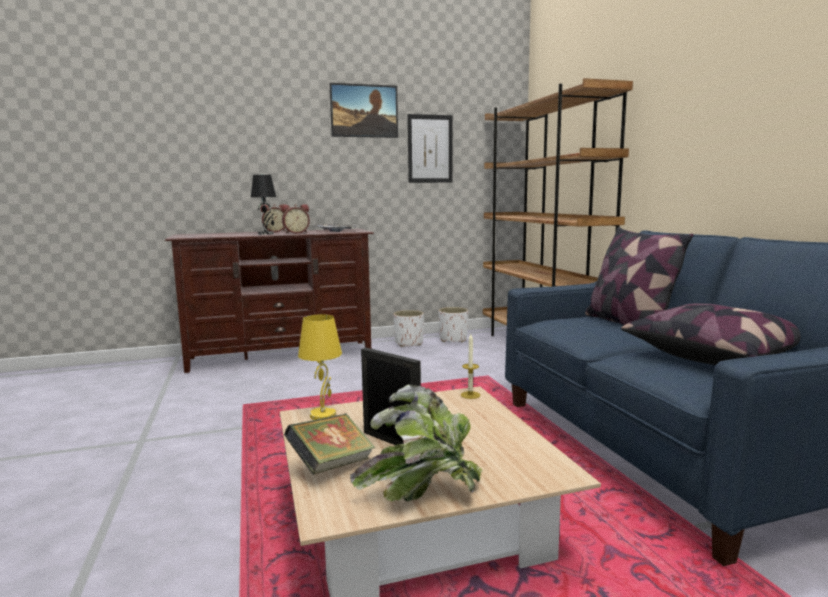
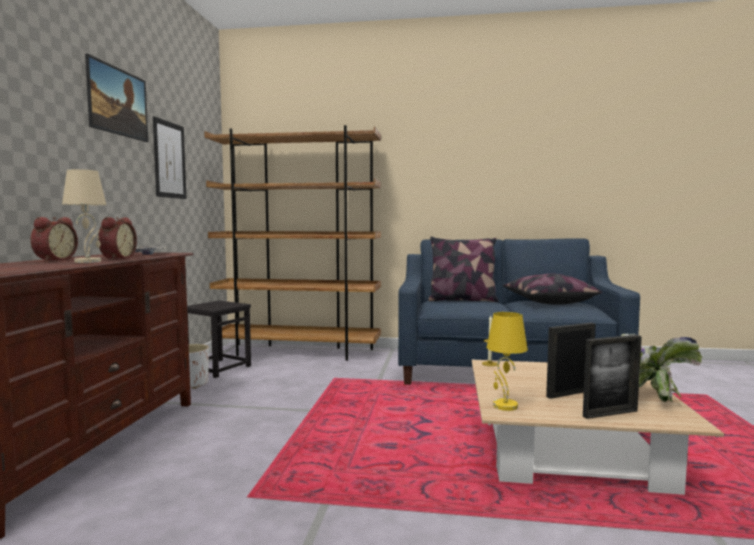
camera: 65 degrees left, 5 degrees down
(266, 234) = (88, 261): black table lamp -> beige table lamp
(331, 465) = (610, 413): book -> picture frame
(453, 339) = (218, 368): white planter -> black stool

